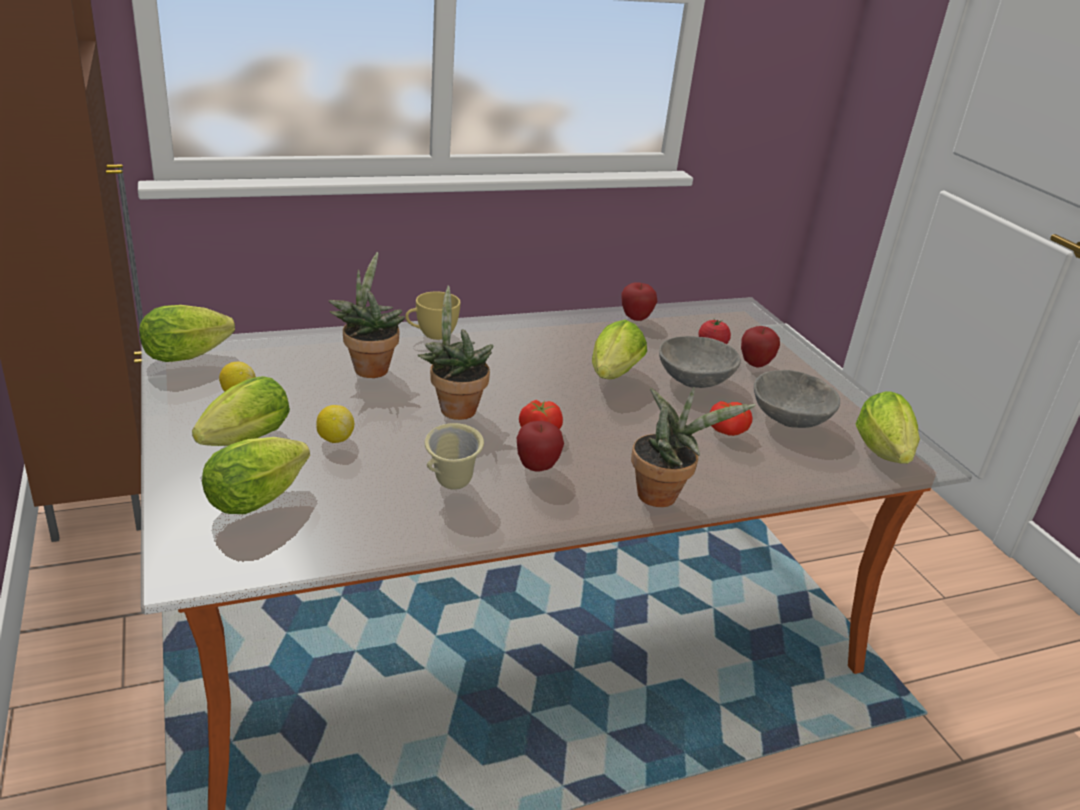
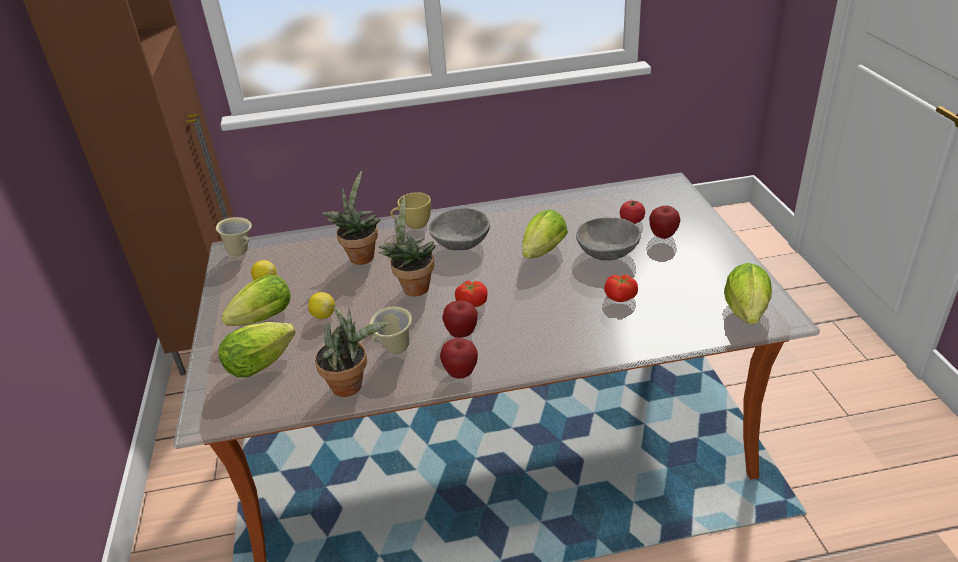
camera: 15 degrees right, 5 degrees up
(191, 355) = (241, 253): lettuce -> beige mug
(636, 318) = (576, 200): apple -> apple (460, 373)
(662, 494) = (550, 354): potted plant -> potted plant (352, 385)
(789, 417) = (676, 283): grey bowl -> grey bowl (461, 242)

